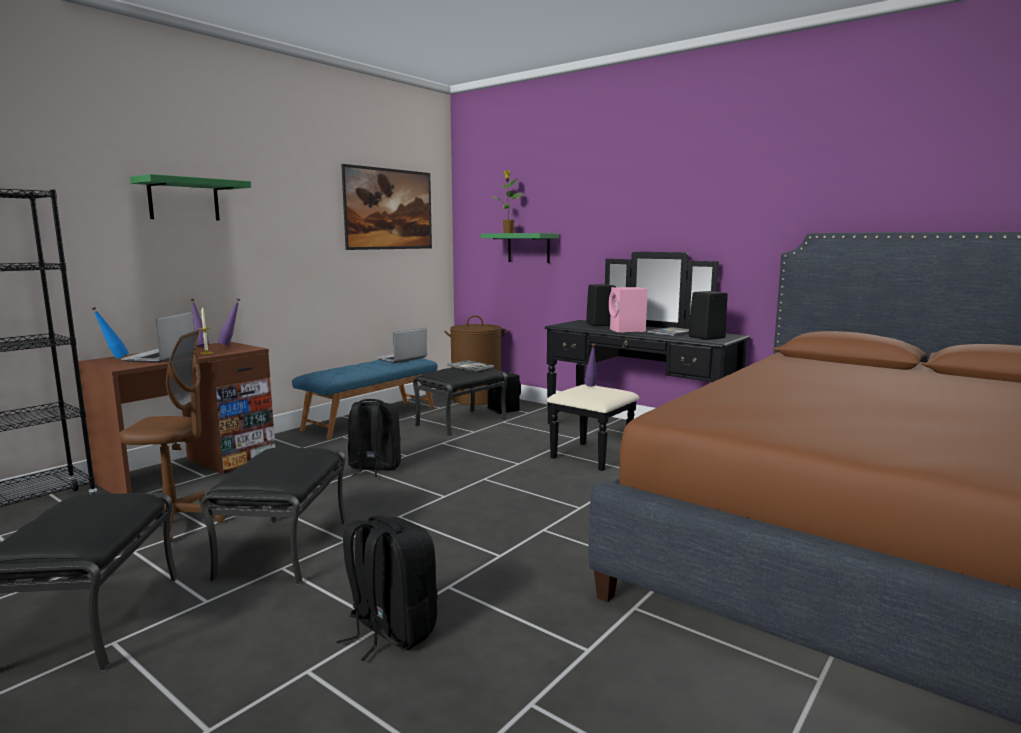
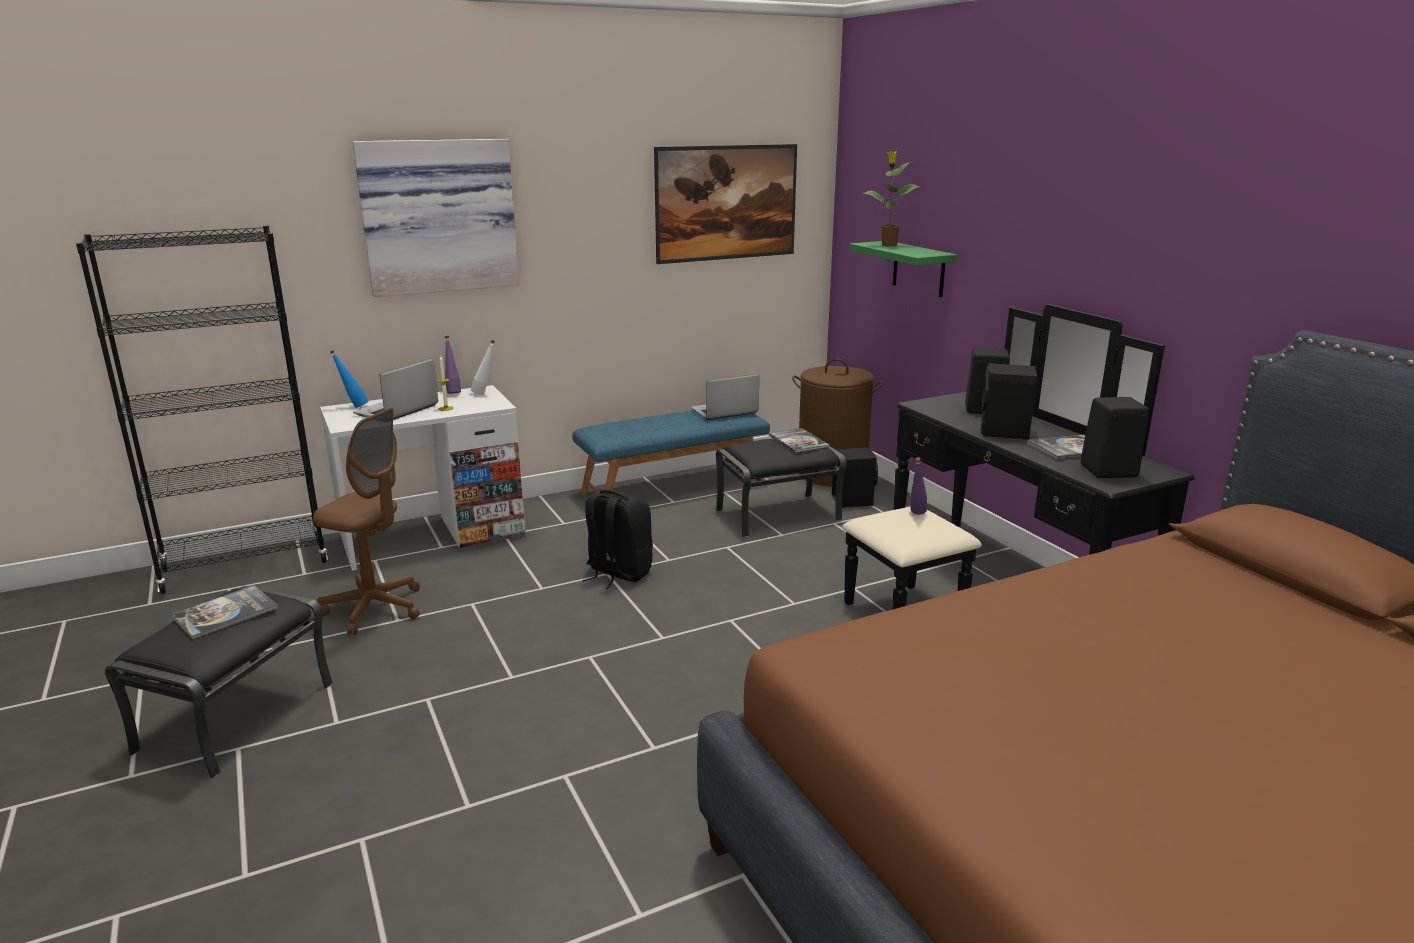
camera: 25 degrees right, 10 degrees up
(83, 510) = (225, 613): none -> book
(184, 200) = (438, 216): green shelf -> picture
(190, 470) = (433, 535): brown desk -> white desk
(230, 345) = (485, 394): purple bottle -> white bottle
(283, 548) = (446, 672): black ottoman -> none
(390, 632) = (465, 817): black backpack -> none
(627, 330) = (1004, 432): pink speaker -> black speaker

